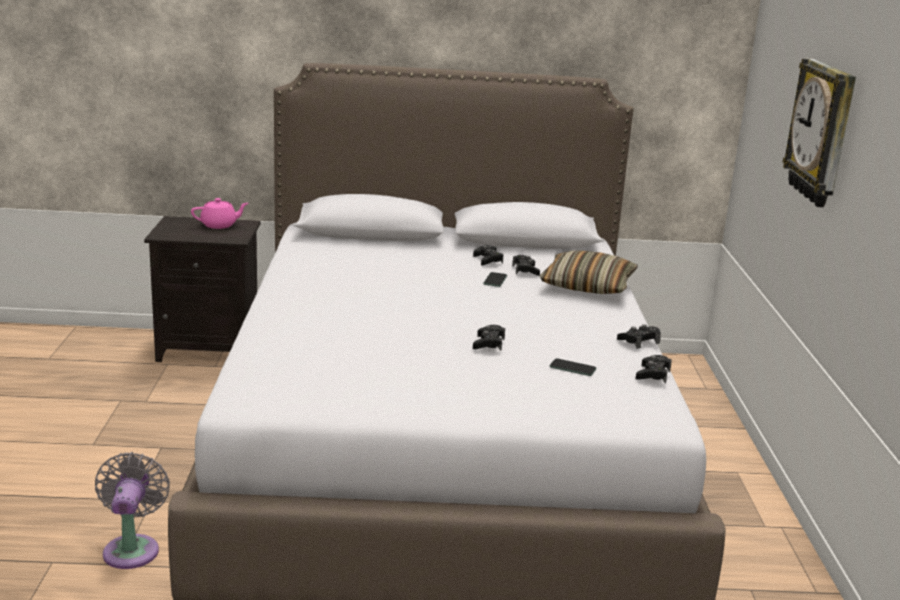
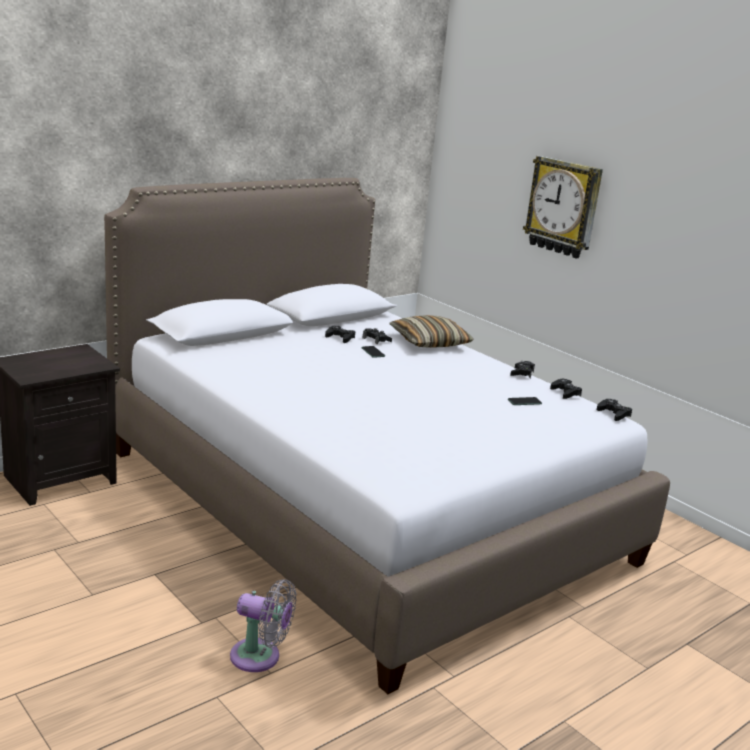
camera: 40 degrees left, 0 degrees up
(132, 548) = (260, 657): grey fan -> grey fan turned 150 degrees clockwise
(219, 225) = (61, 356): pink teapot -> none
(488, 343) = (455, 399): black game controller -> black game controller (614, 414)

